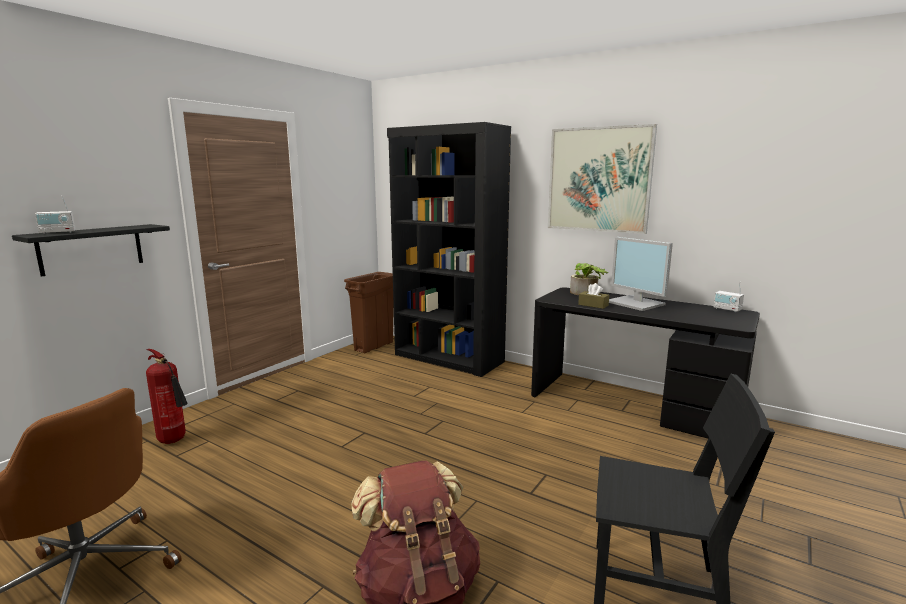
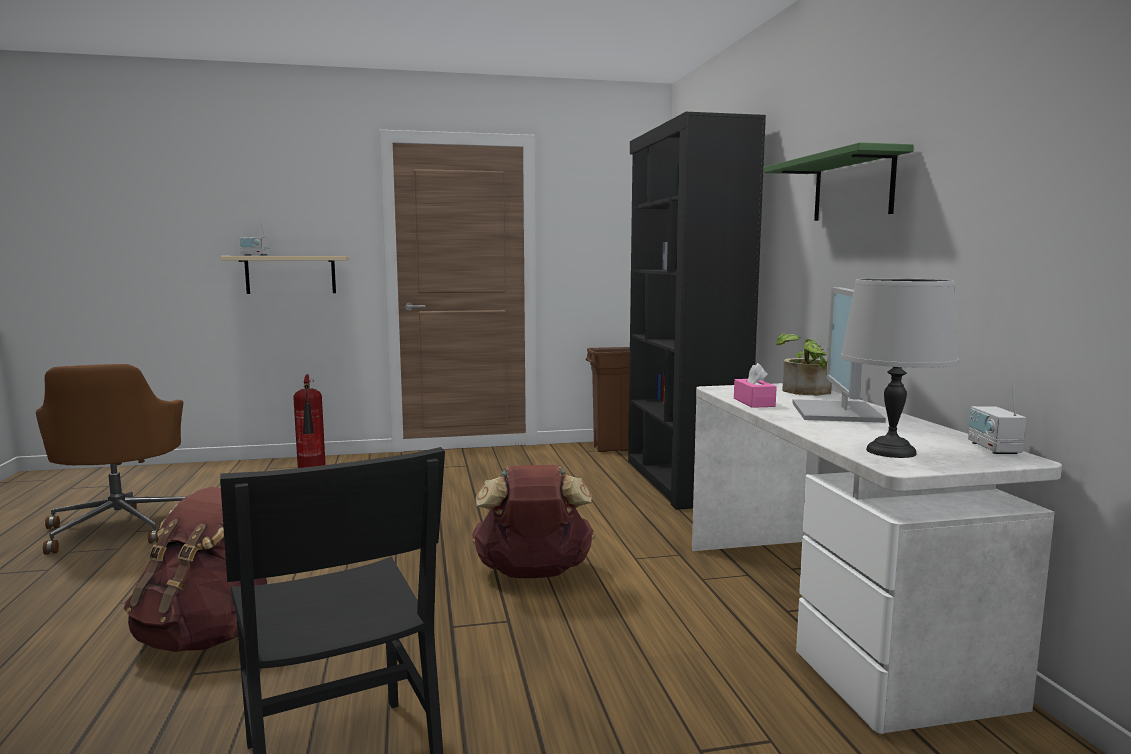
camera: 45 degrees right, 5 degrees down
(91, 249) = (290, 274): black shelf -> beige shelf
(500, 443) = (533, 574): none -> brown backpack
(593, 305) = (754, 402): brown tissue box -> pink tissue box
(599, 180) = (853, 187): picture -> green shelf
(632, 404) = (826, 612): black desk -> white desk
(716, 320) = (892, 451): none -> grey table lamp

